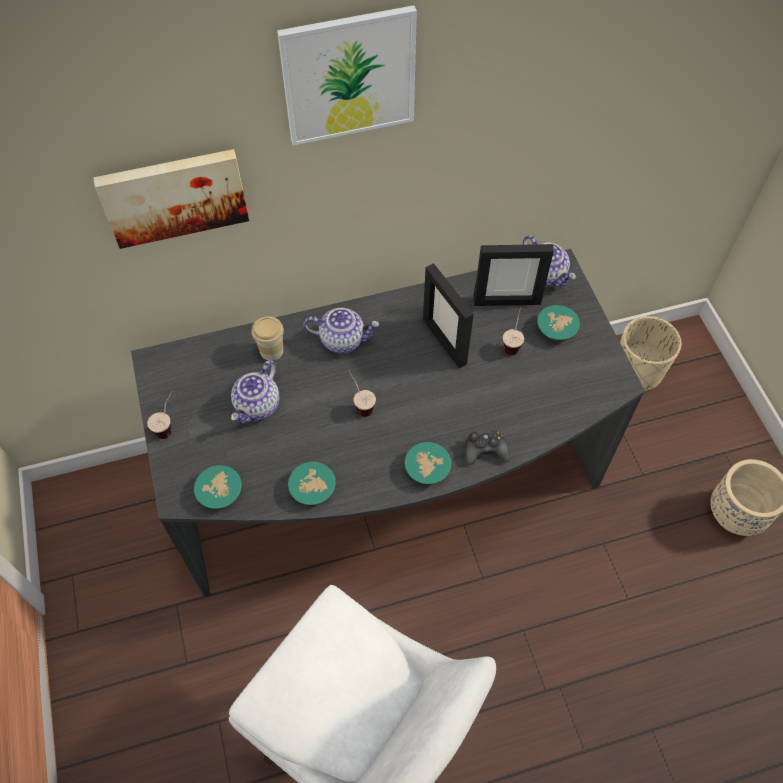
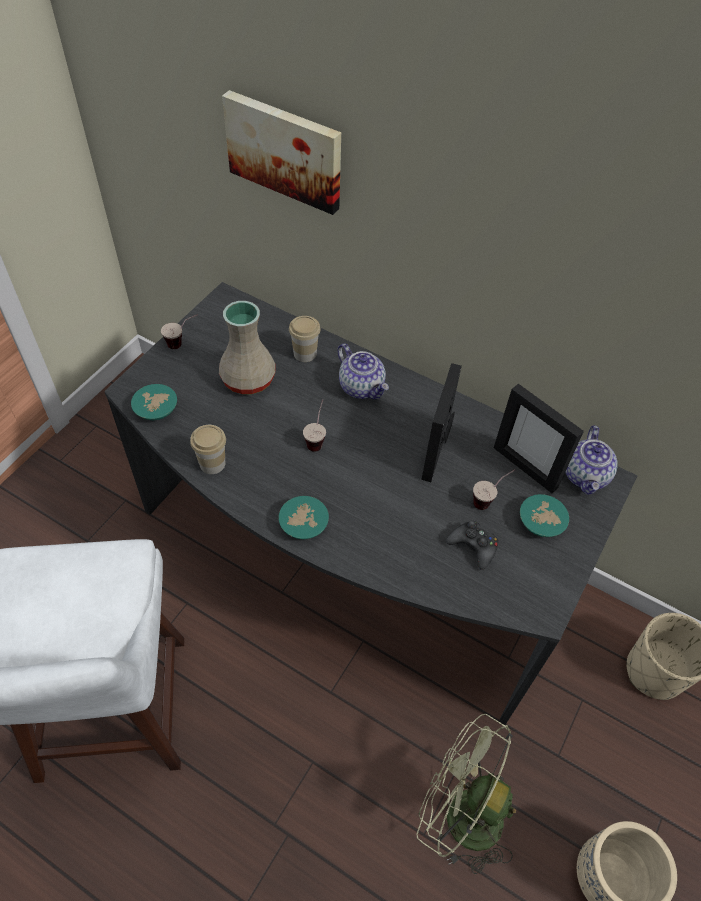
camera: 45 degrees right, 5 degrees down
(258, 406) = (249, 379): teapot -> beige vase
(314, 489) = (212, 463): turquoise bowl -> cup
(349, 76) = (458, 114): picture -> none
(485, 451) = (362, 554): black game controller -> black game controller (473, 546)
(633, 565) = (460, 814): none -> green fan

